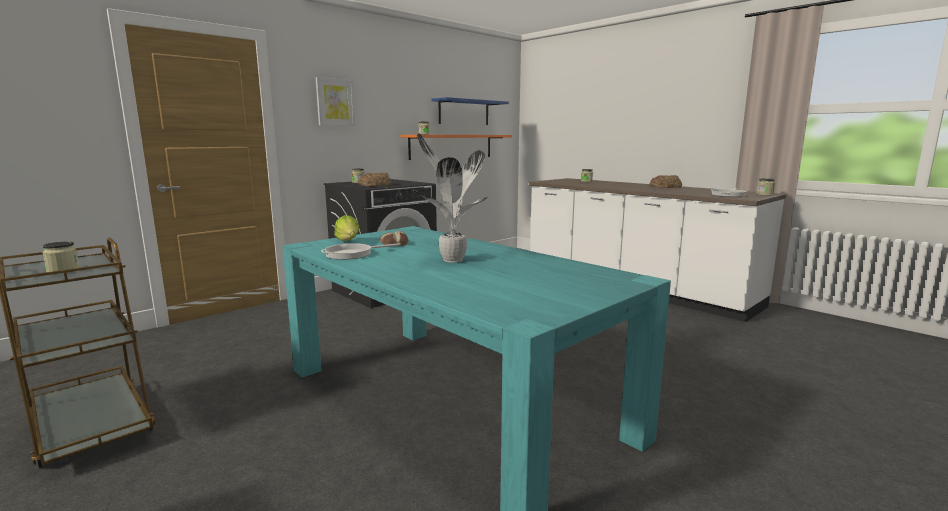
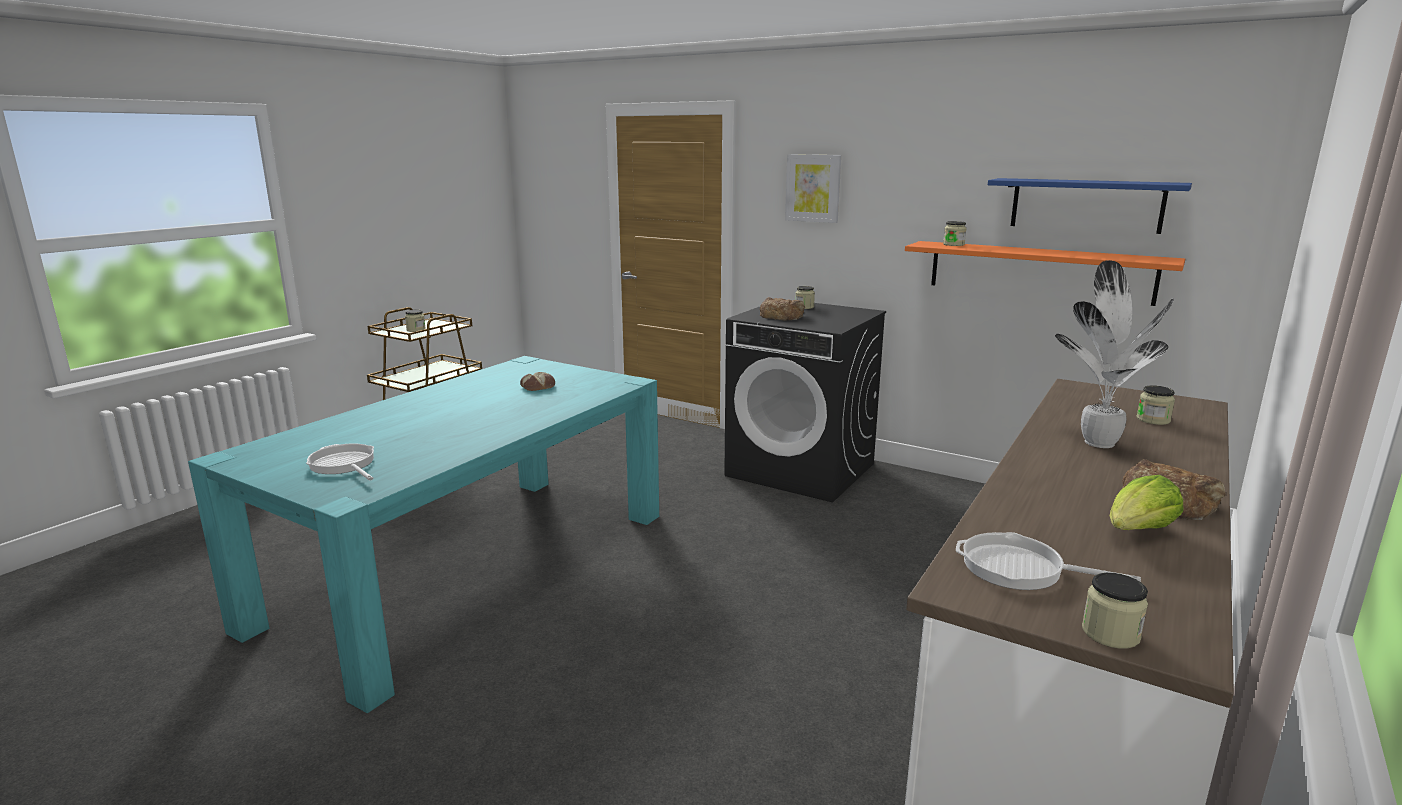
camera: 75 degrees right, 5 degrees up
(348, 242) = (542, 371): lettuce -> lettuce (1138, 532)
(352, 254) = (483, 380): frying pan -> frying pan (343, 465)
(451, 260) = (455, 415): potted plant -> potted plant (1098, 442)

